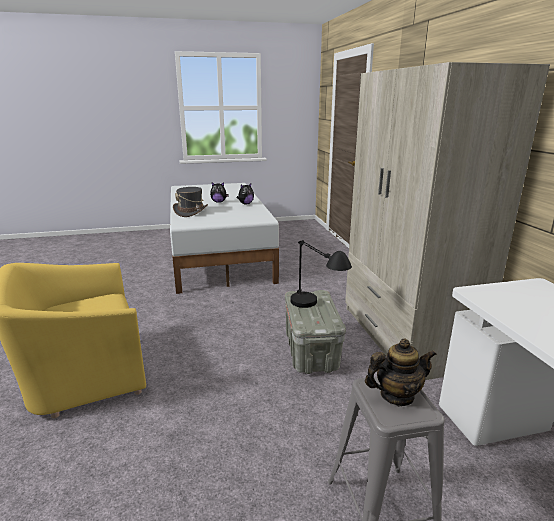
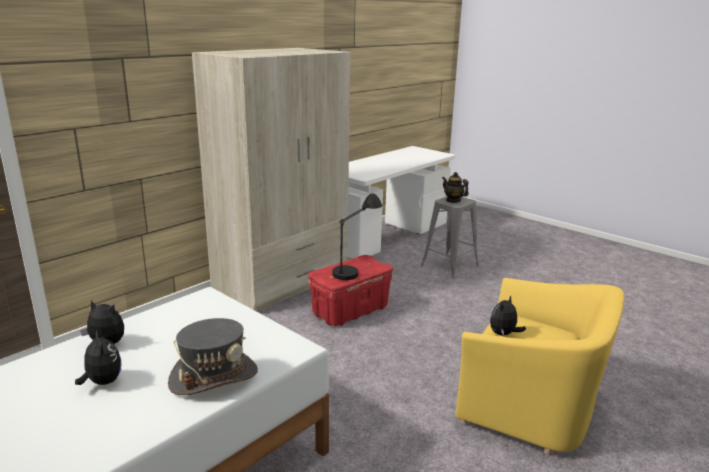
camera: 125 degrees left, 0 degrees up
(107, 308) = (503, 334): none -> plush toy
(312, 352) = (350, 310): grey storage box -> red storage box

